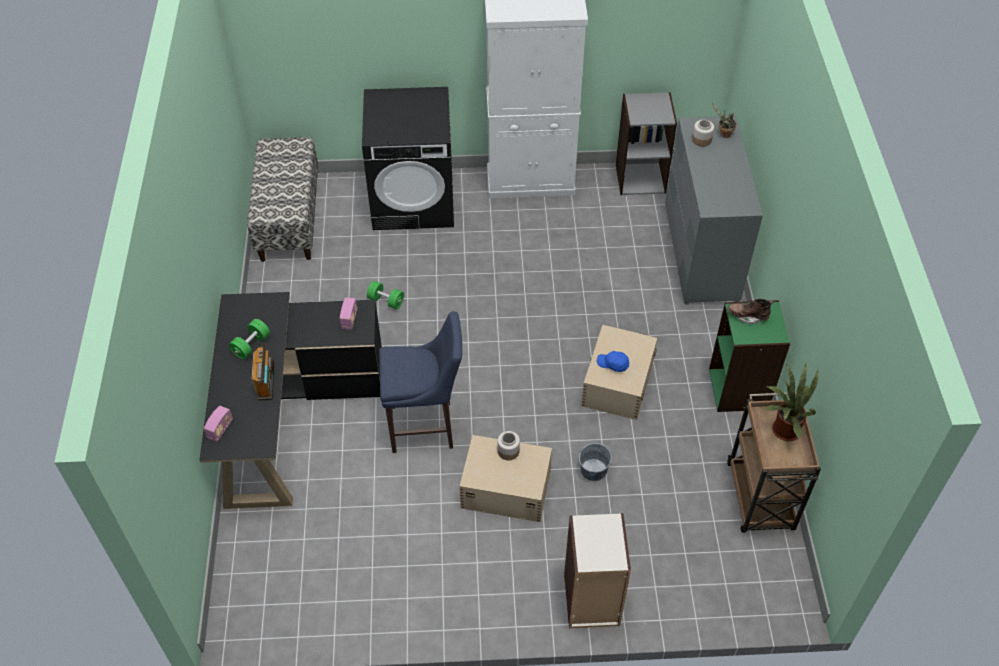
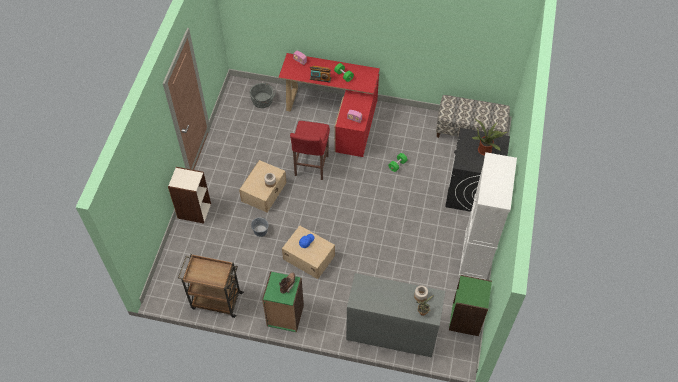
camera: 105 degrees right, 5 degrees up
(271, 556) = (263, 100): none -> grey bucket
(287, 415) = (336, 115): black desk -> red desk
(426, 427) = (310, 167): blue stool -> red stool
(640, 178) = (466, 319): grey bookcase -> green bookcase
(783, 429) = (212, 275): potted plant -> potted plant (485, 149)

